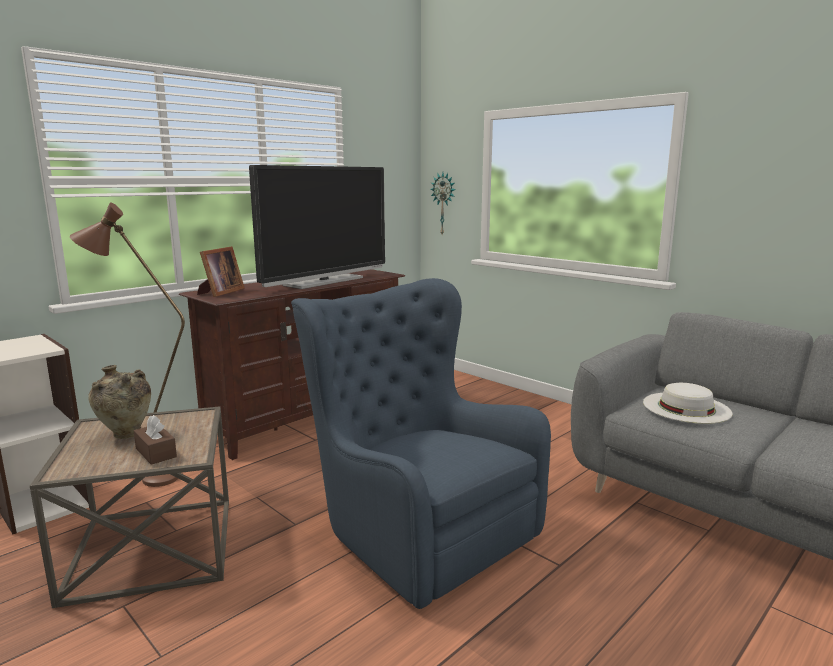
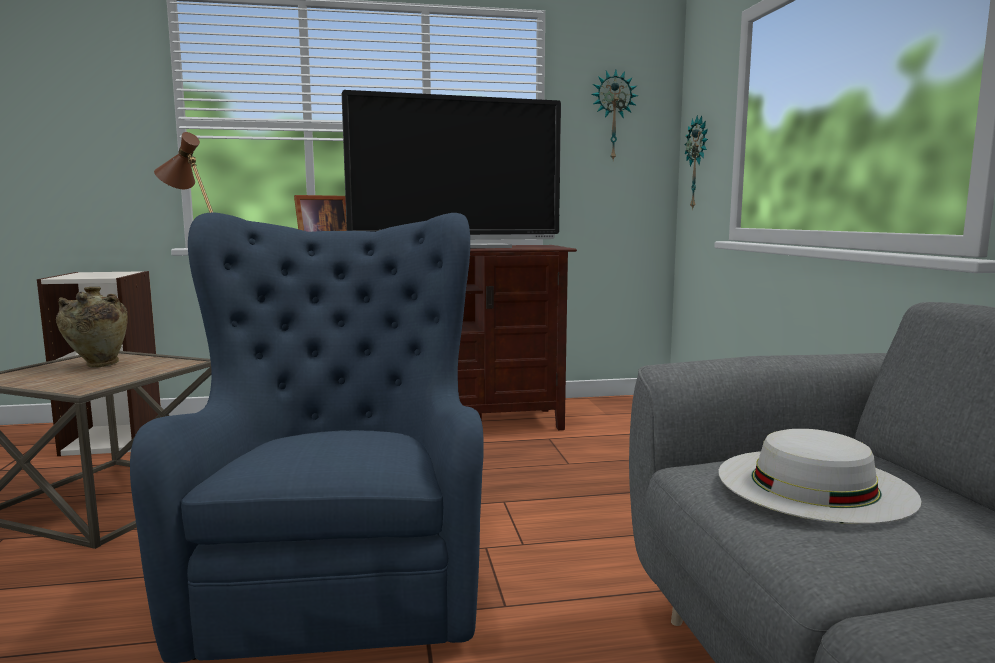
camera: 35 degrees right, 5 degrees down
(156, 452) = (74, 380): brown tissue box -> none
(384, 168) = (613, 116): none -> wall clock

